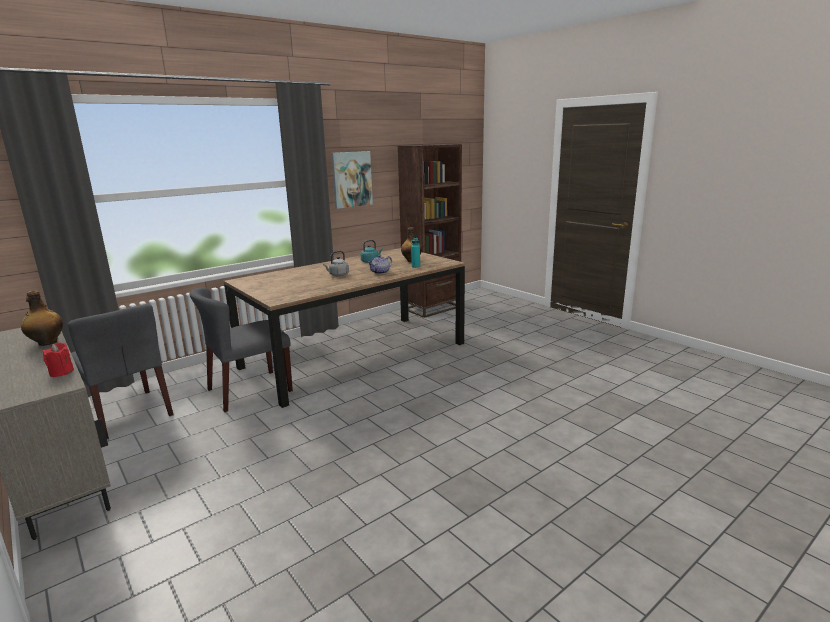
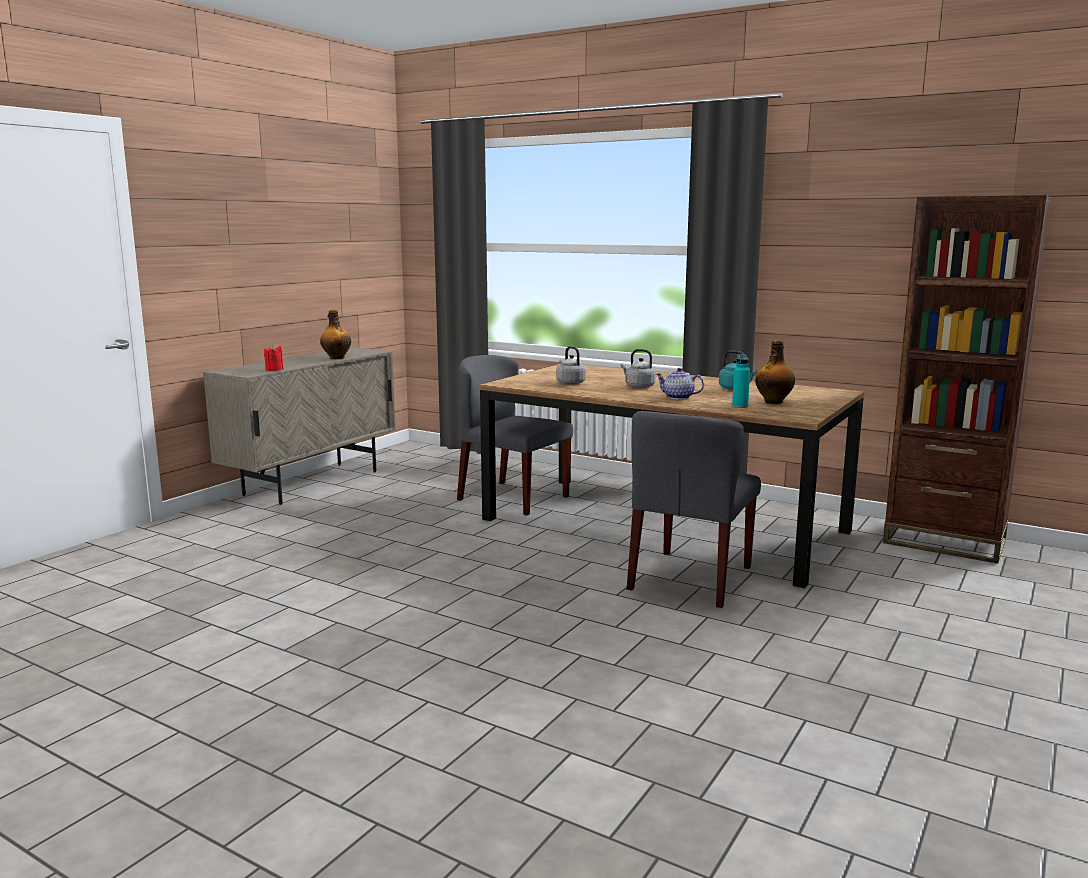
camera: 70 degrees right, 5 degrees down
(129, 413) = (433, 470): grey chair -> grey chair (690, 578)
(303, 286) = (570, 383): none -> grey kettle
(351, 179) = (819, 255): picture -> none

